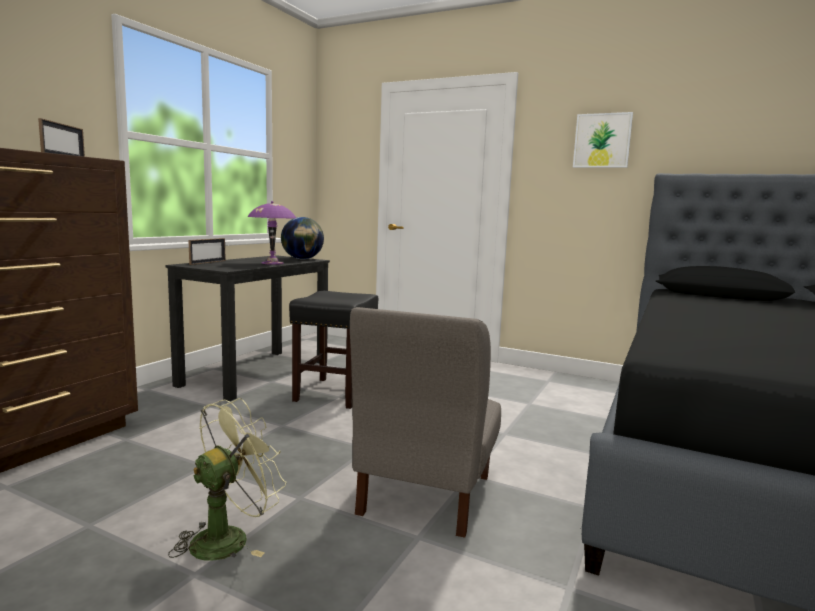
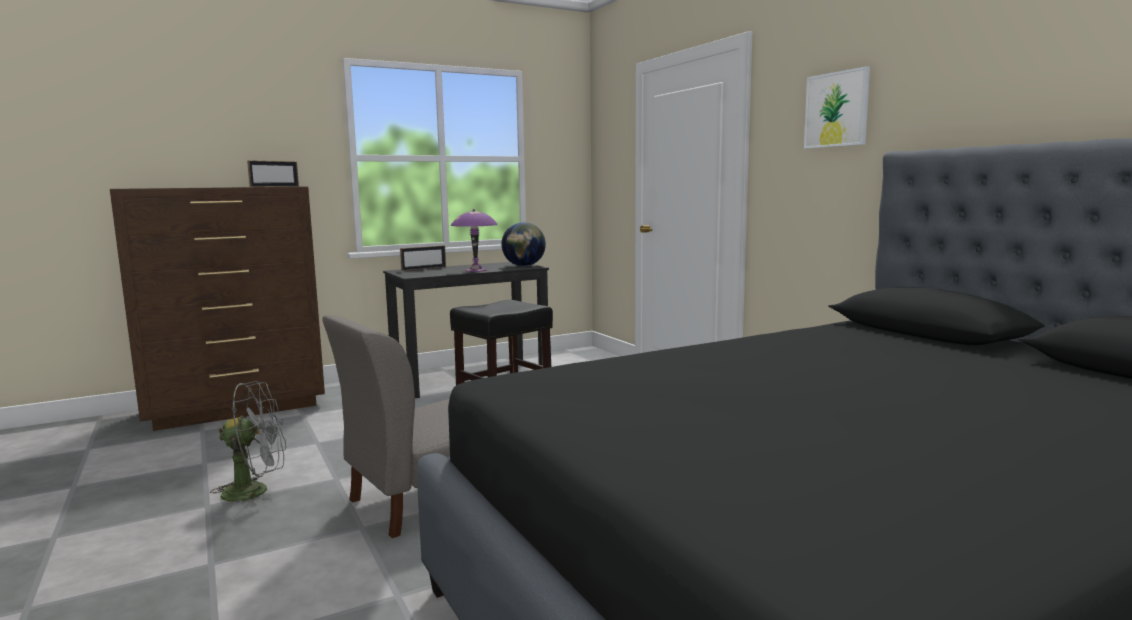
camera: 35 degrees right, 0 degrees up
(229, 537) = (256, 491): green fan -> grey fan

